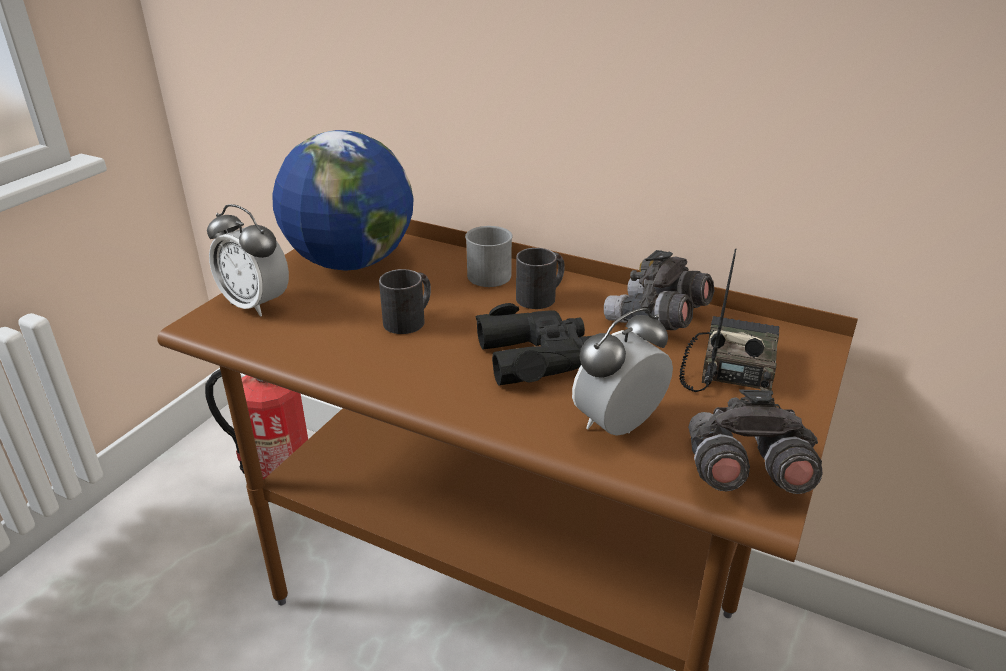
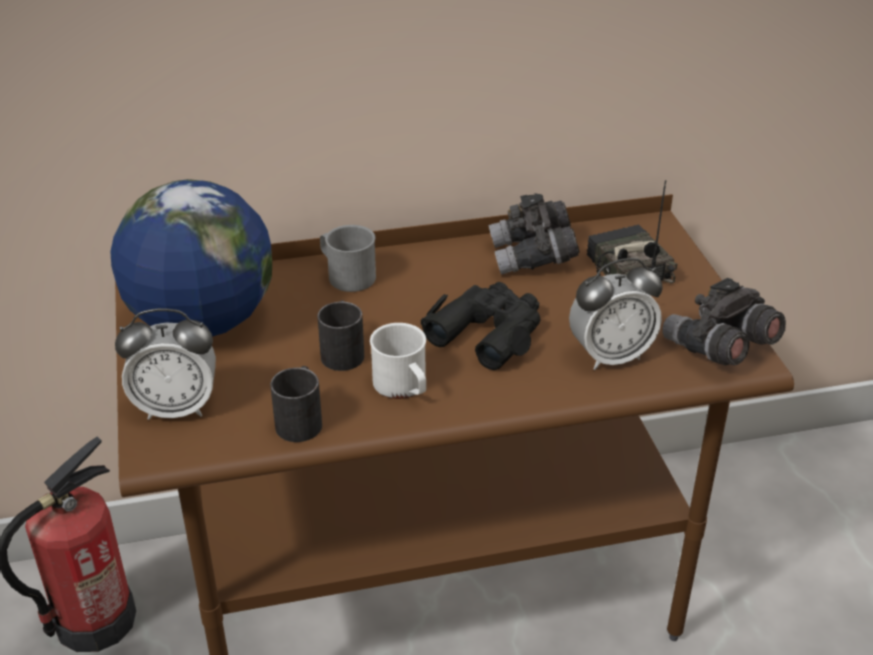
camera: 40 degrees left, 5 degrees up
(413, 364) = (403, 387): none -> white mug
(542, 296) = (421, 277): black mug -> black mug (301, 419)
(618, 425) = (610, 356): alarm clock -> alarm clock turned 120 degrees counterclockwise

